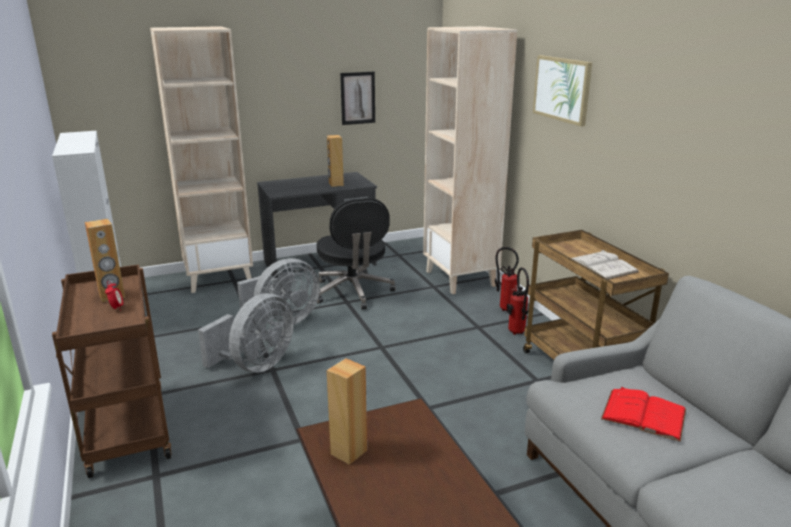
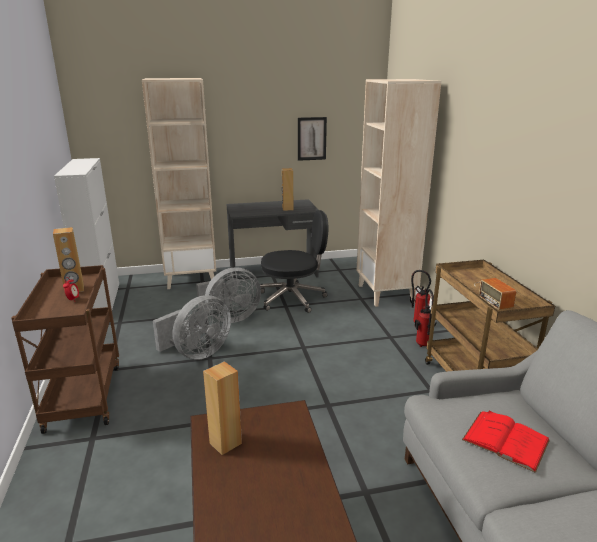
camera: 10 degrees right, 0 degrees up
(353, 292) = (293, 298): black office chair -> black office chair turned 90 degrees counterclockwise
(562, 89) = (475, 133): picture -> none
(602, 266) = (494, 294): white book -> radio

